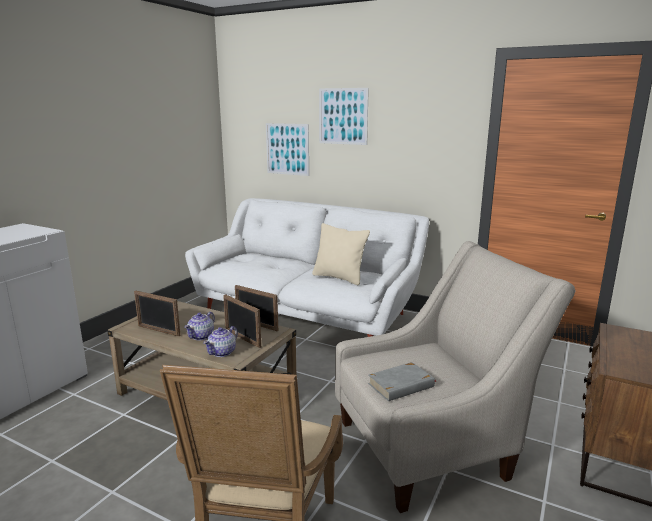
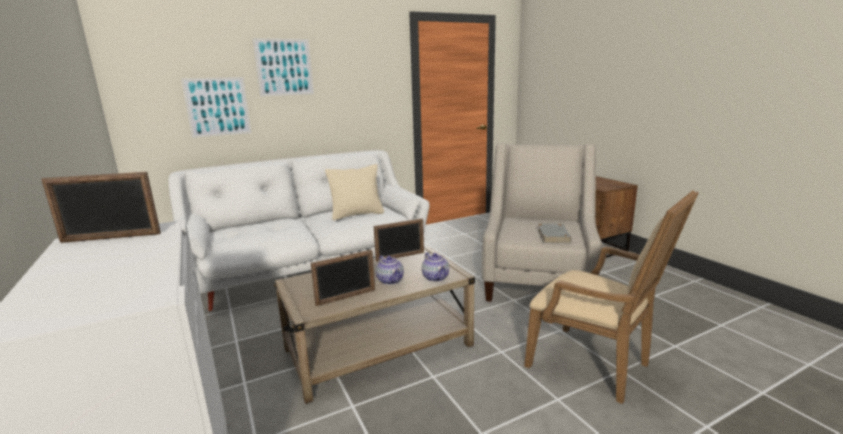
camera: 55 degrees left, 0 degrees up
(242, 338) = (420, 266): picture frame -> picture frame (111, 238)

